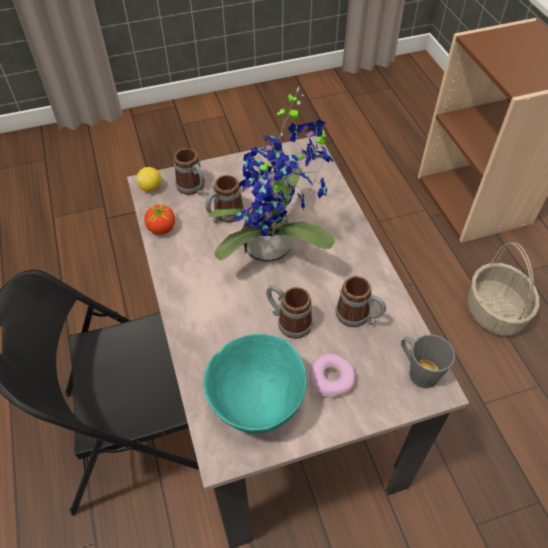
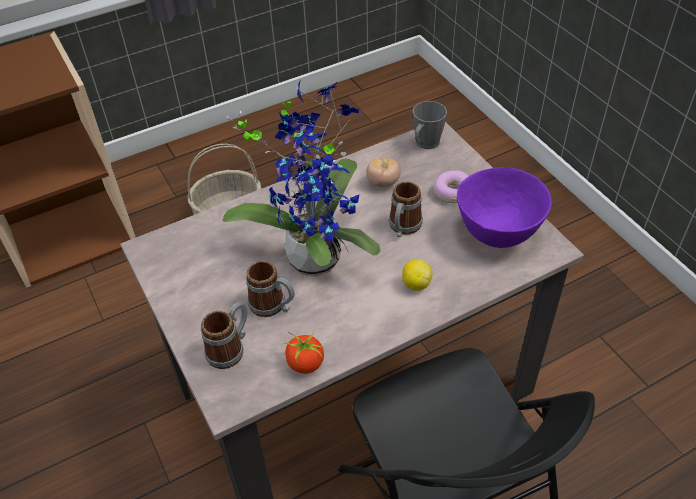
camera: 100 degrees left, 5 degrees down
(151, 188) = (234, 396): lemon -> lemon (416, 284)
(256, 405) = (498, 235): turquoise bowl -> purple bowl
(358, 317) = (383, 183): mug -> tomato

